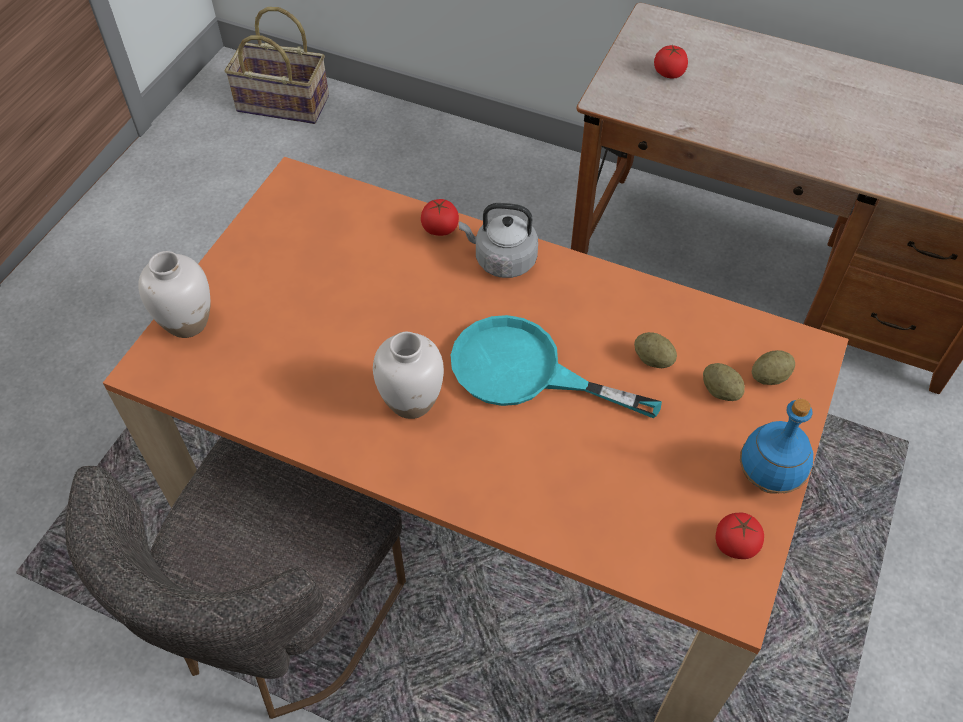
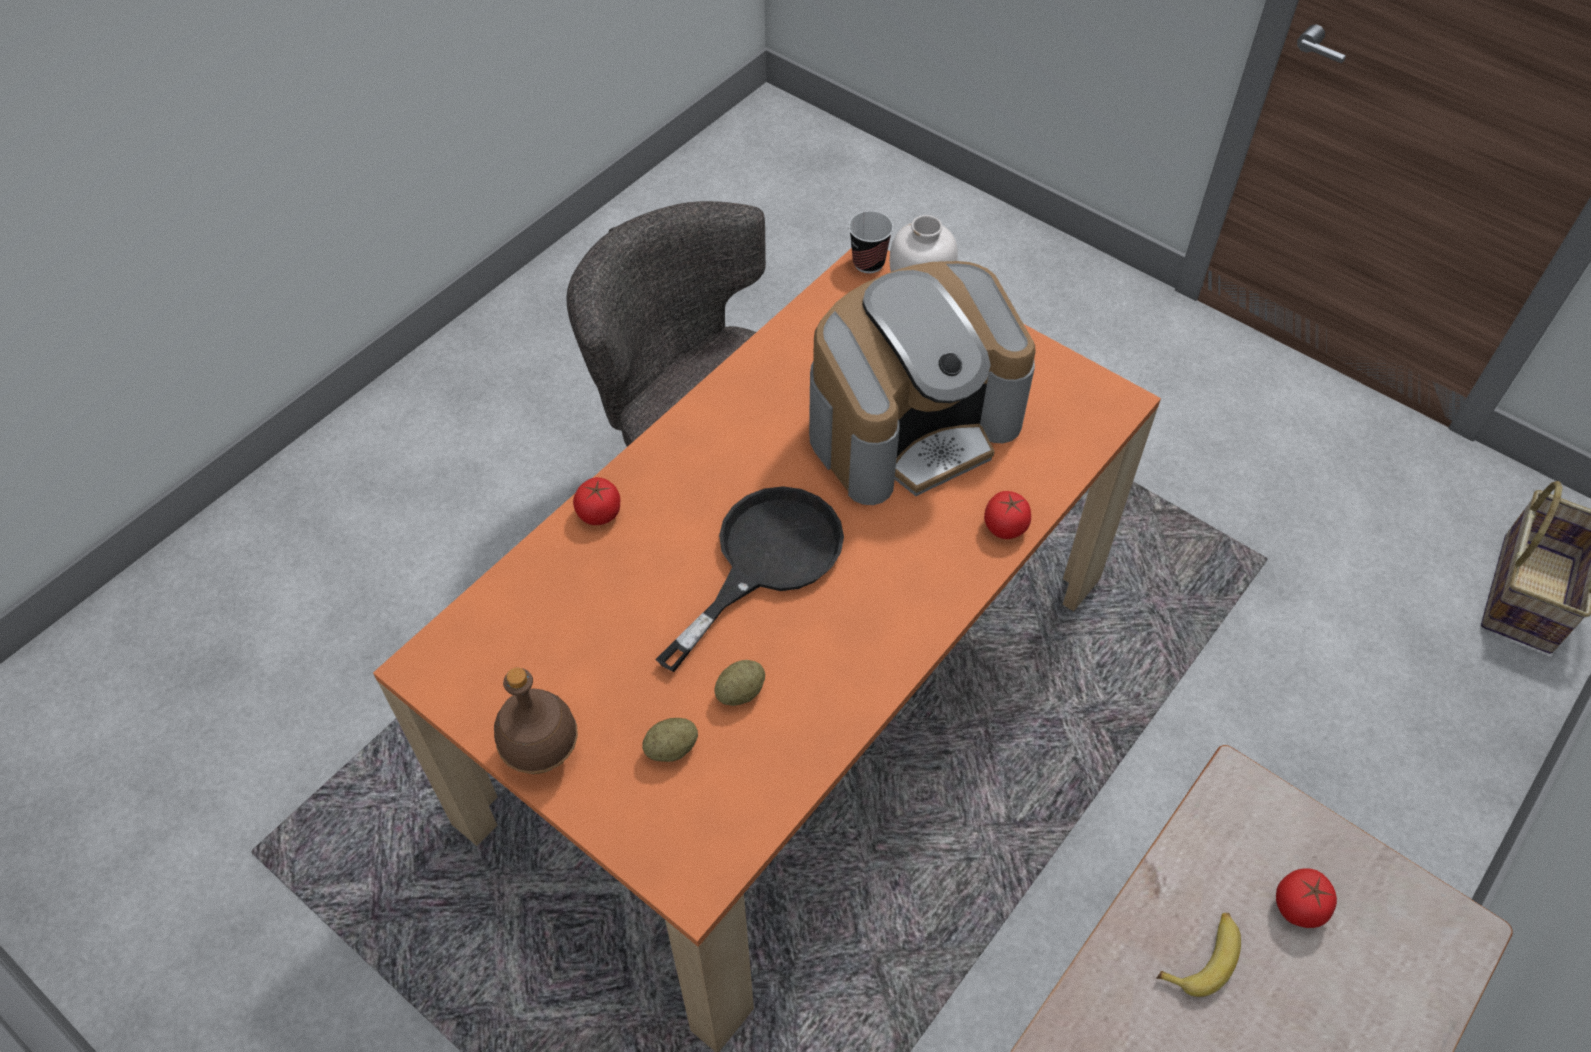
camera: 105 degrees right, 0 degrees up
(142, 370) = (868, 263): none -> cup
(349, 301) = (912, 425): none -> coffee machine
(411, 402) = (761, 454): white vase -> none
(502, 260) = (938, 577): grey kettle -> none
(525, 372) = (765, 560): turquoise frying pan -> black frying pan
(719, 107) = (1203, 956): none -> banana
(735, 544) = (483, 691): tomato -> tomato (599, 513)
(768, 477) = (542, 754): blue bottle -> brown bottle
(769, 377) = (672, 813): potato -> none

